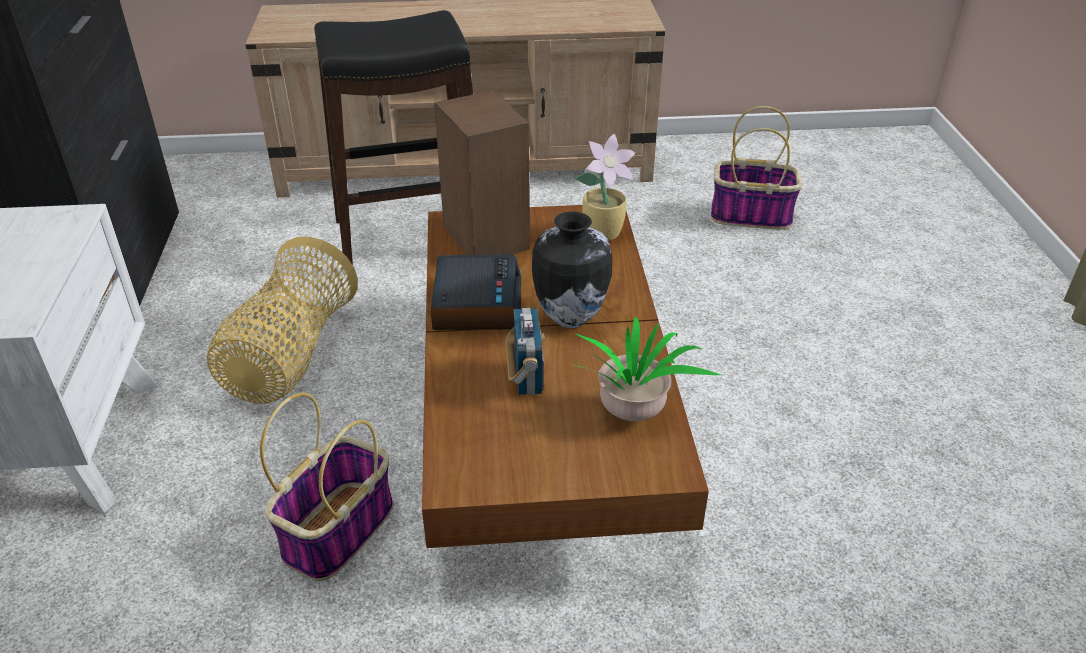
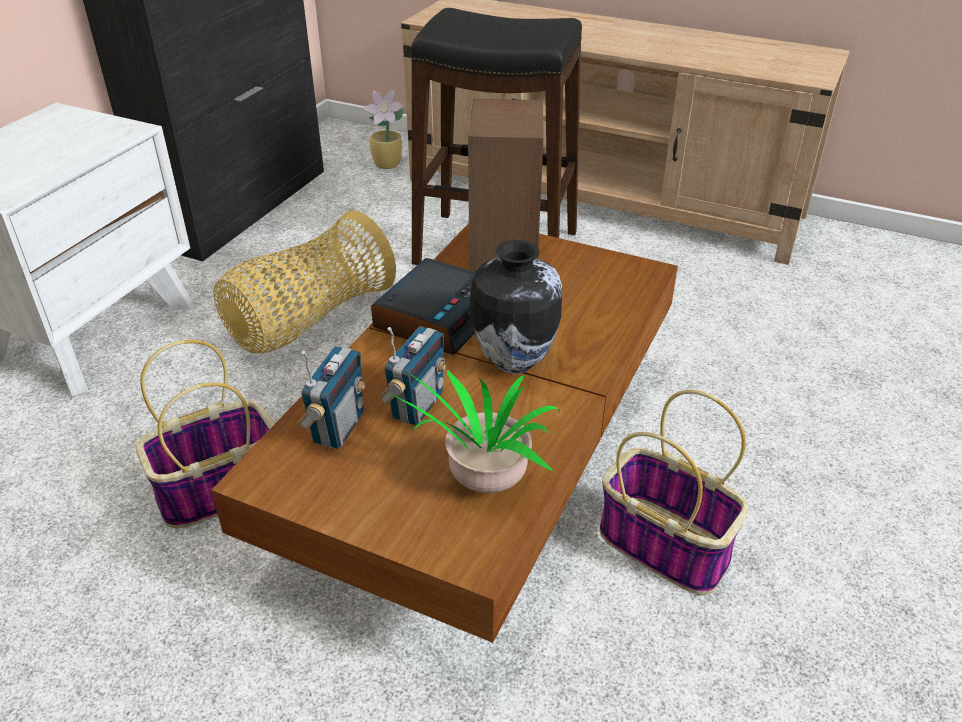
camera: 30 degrees right, 0 degrees up
(480, 420) = (337, 428): none -> radio
(605, 233) = (628, 289): potted plant -> potted plant (388, 164)
(752, 216) = (880, 334): basket -> basket (666, 546)

